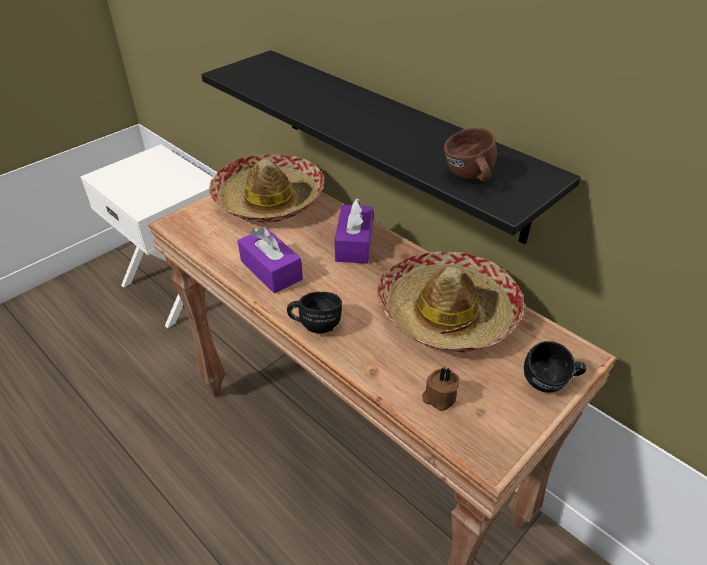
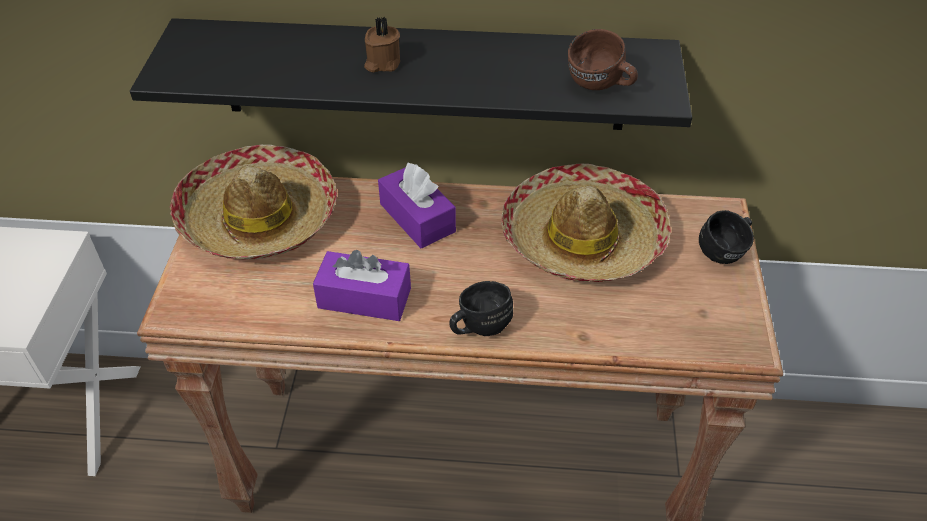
camera: 40 degrees left, 5 degrees up
(439, 397) = (660, 322): brown candle -> brown candle (382, 63)

